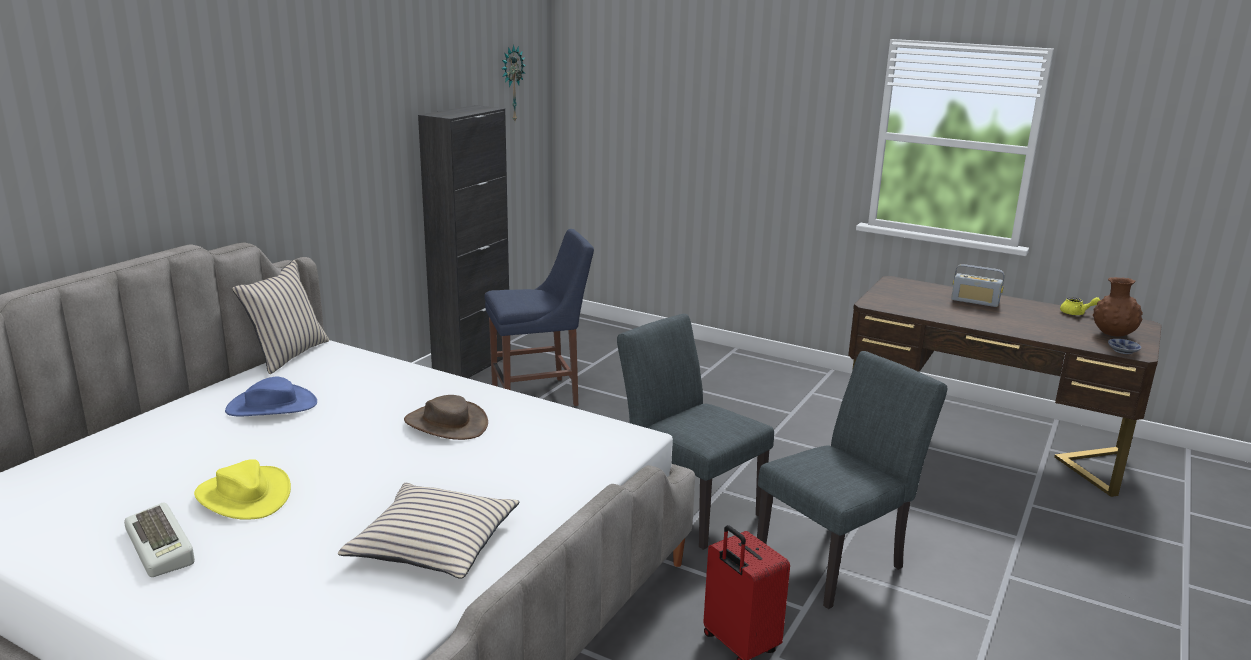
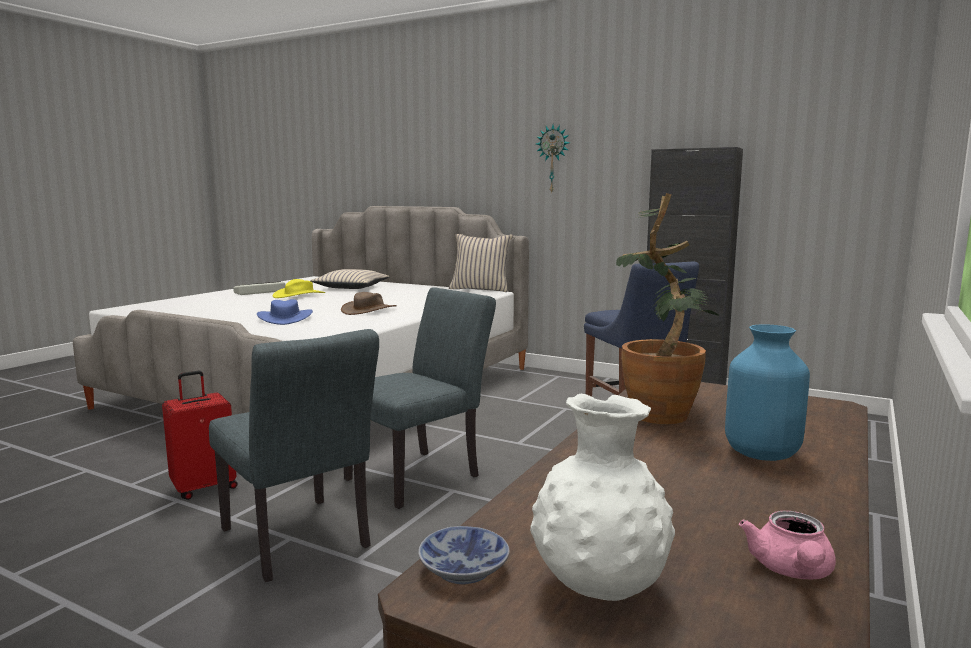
camera: 90 degrees right, 10 degrees down
(272, 406) = (404, 292): blue hat -> blue hat (285, 318)
(433, 544) = (221, 313): beige pillow -> beige pillow (351, 287)
(511, 84) = (826, 133): wall clock -> wall clock (553, 159)
(926, 309) = (665, 411): none -> potted plant
(975, 301) = (762, 454): radio -> blue vase
(1076, 313) = (791, 571): yellow teapot -> pink teapot
(1112, 335) = (599, 587): brown vase -> white vase

